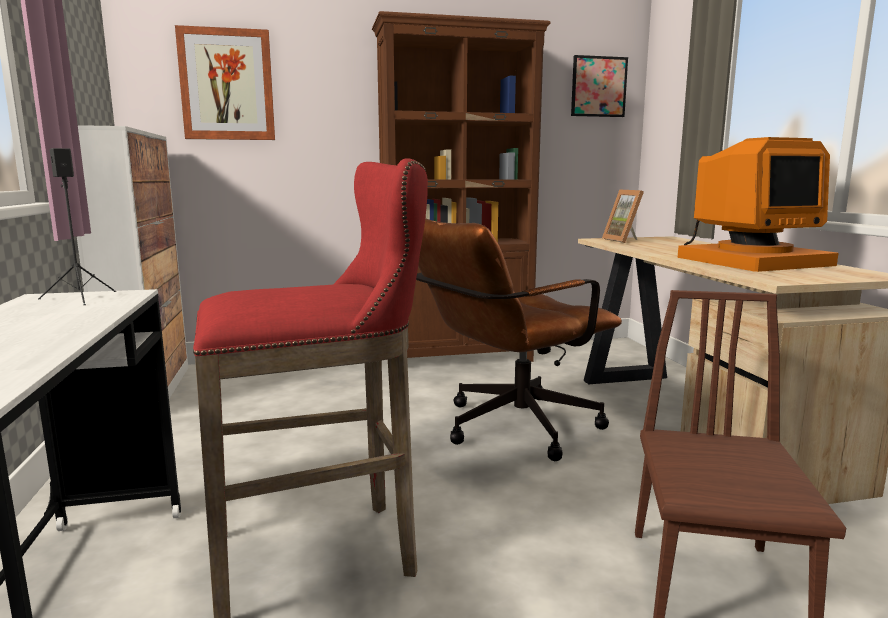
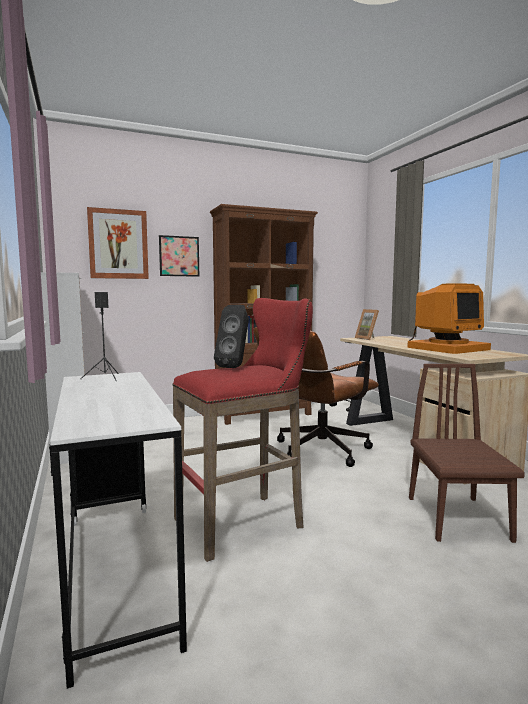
camera: 10 degrees left, 5 degrees down
(294, 287) = (235, 367): none -> black speaker
(598, 86) = (340, 248): picture -> picture (179, 256)

